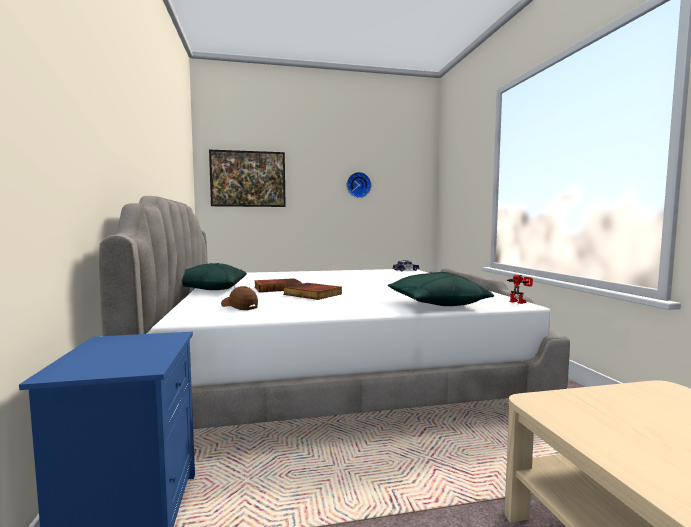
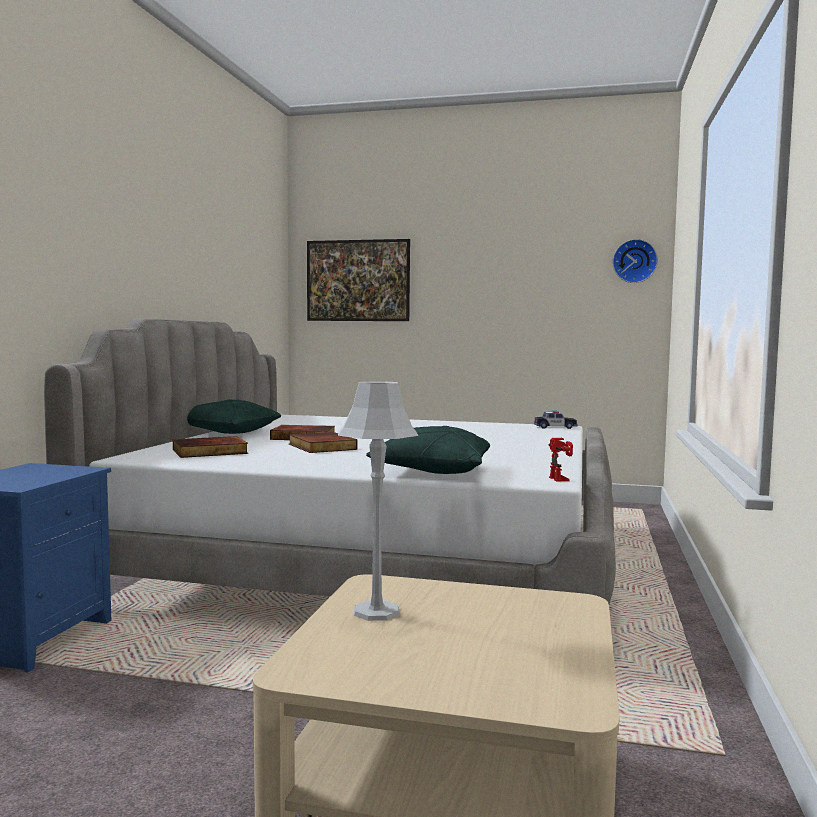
camera: 25 degrees right, 0 degrees up
(239, 306) = (209, 452): brown cap -> book
(358, 185) = (525, 285): wall clock -> wall clock (634, 261)
(603, 429) = (376, 611): none -> grey table lamp

